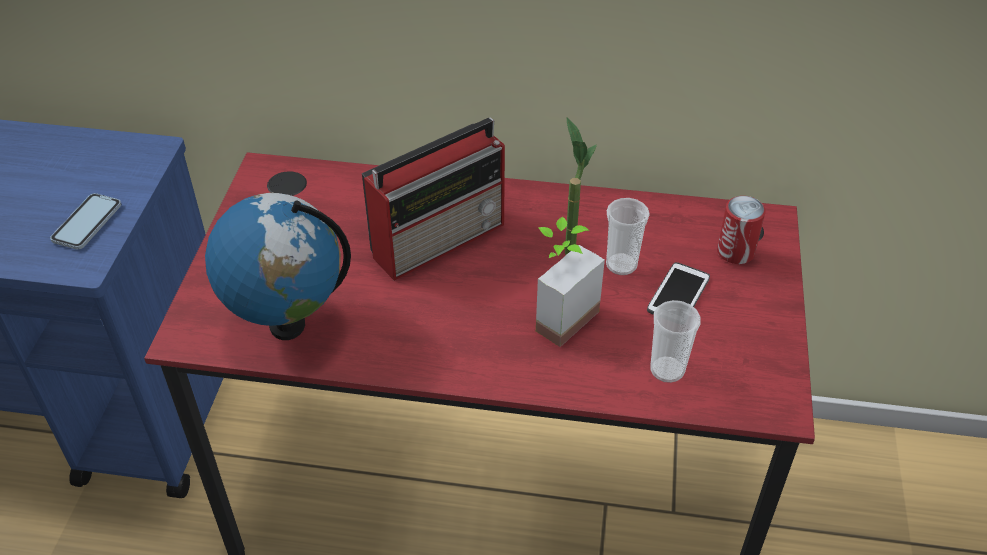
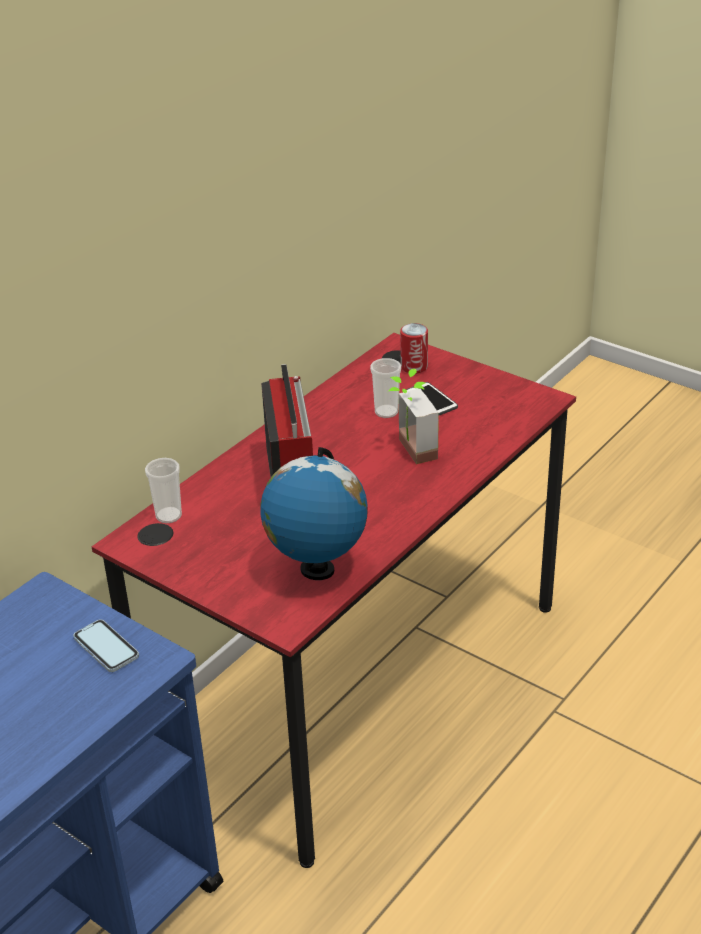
camera: 60 degrees left, 10 degrees down
(569, 245) = (349, 426): potted plant -> none
(667, 370) = (489, 426): cup -> cup (168, 515)

